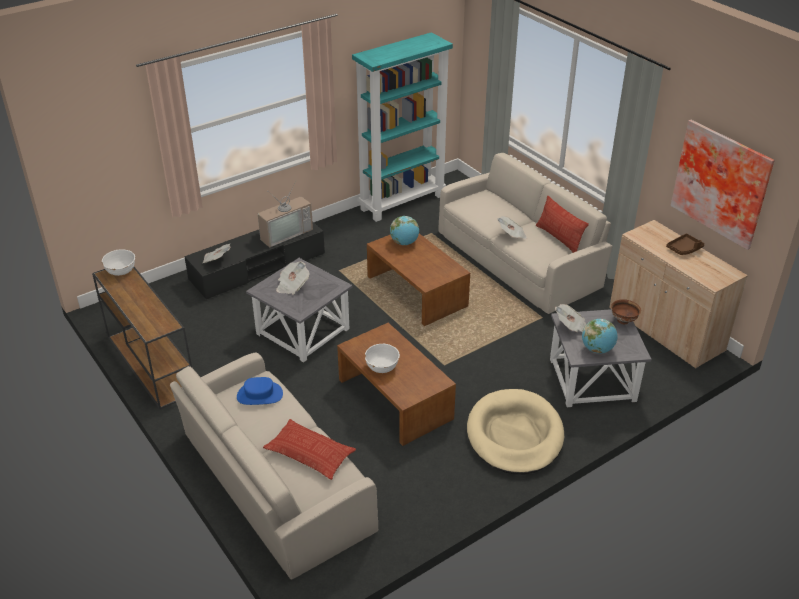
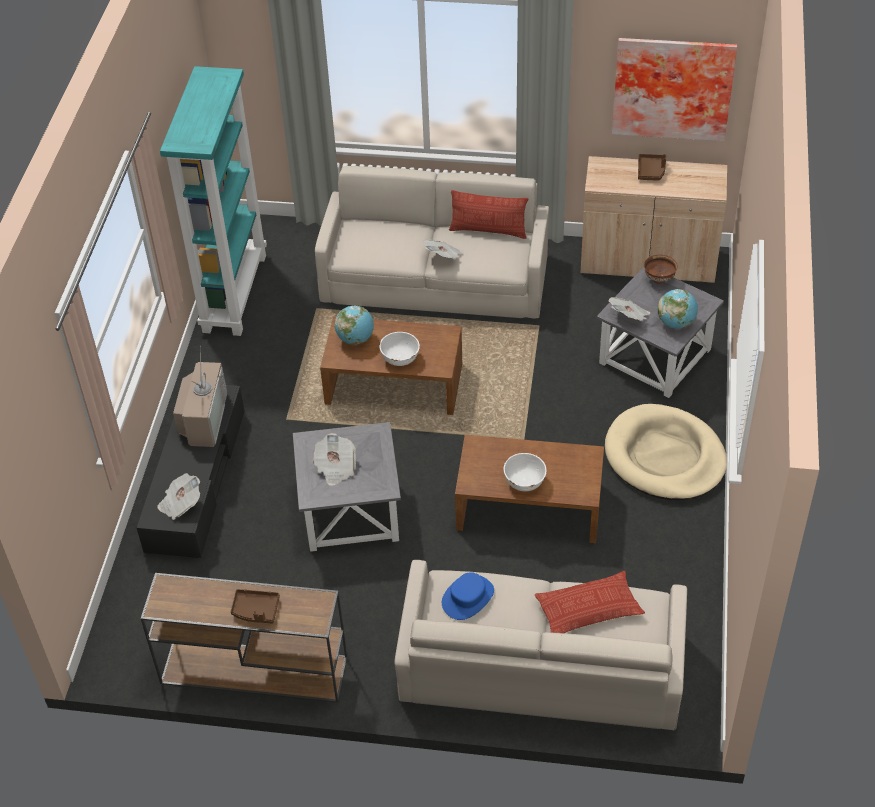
camera: 45 degrees left, 10 degrees up
(121, 271) = (169, 590): white bowl -> white bowl (400, 358)
(138, 307) = (255, 610): none -> brown tray

